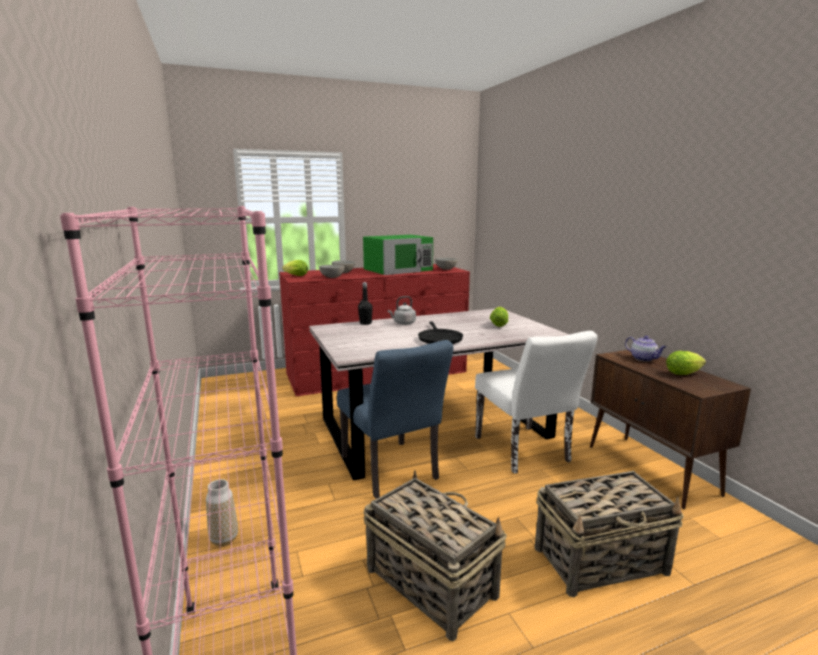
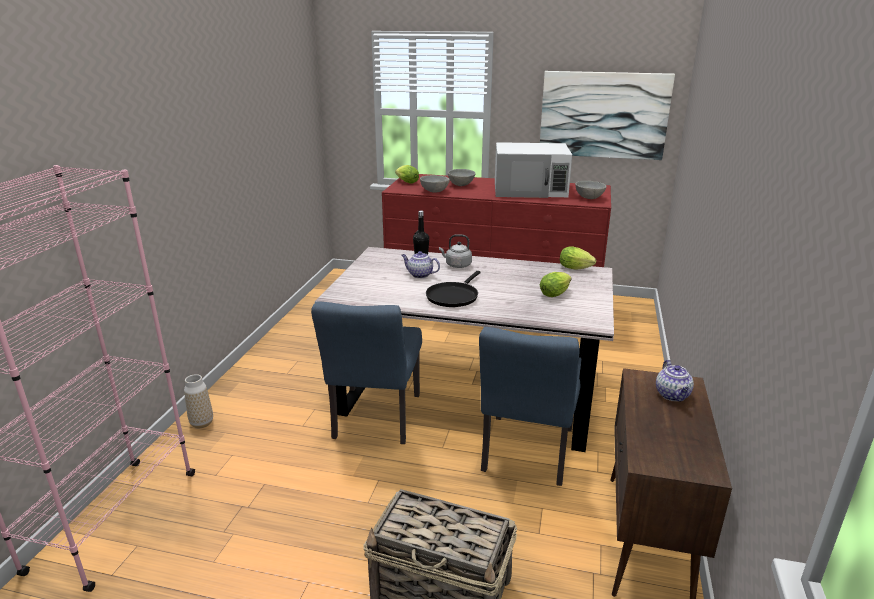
camera: 35 degrees right, 10 degrees up
(388, 333) = (419, 275): none -> teapot
(398, 269) = (530, 189): green microwave -> white microwave
(426, 214) = (603, 115): none -> picture
(430, 581) = (286, 526): basket -> none
(525, 452) = (525, 455): white chair -> blue chair
(685, 373) = (683, 434): lettuce -> lettuce (577, 269)

